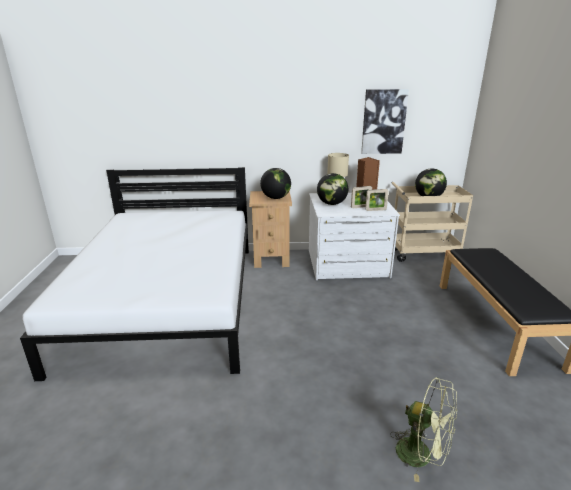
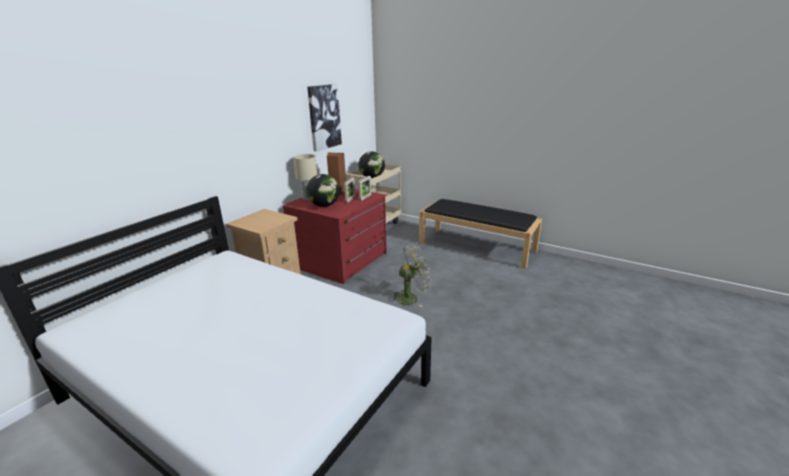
camera: 55 degrees left, 0 degrees up
(275, 198) = (271, 219): globe -> none
(347, 264) = (341, 260): white dresser -> red dresser
(421, 455) = (570, 330): green fan -> green fan (411, 297)

